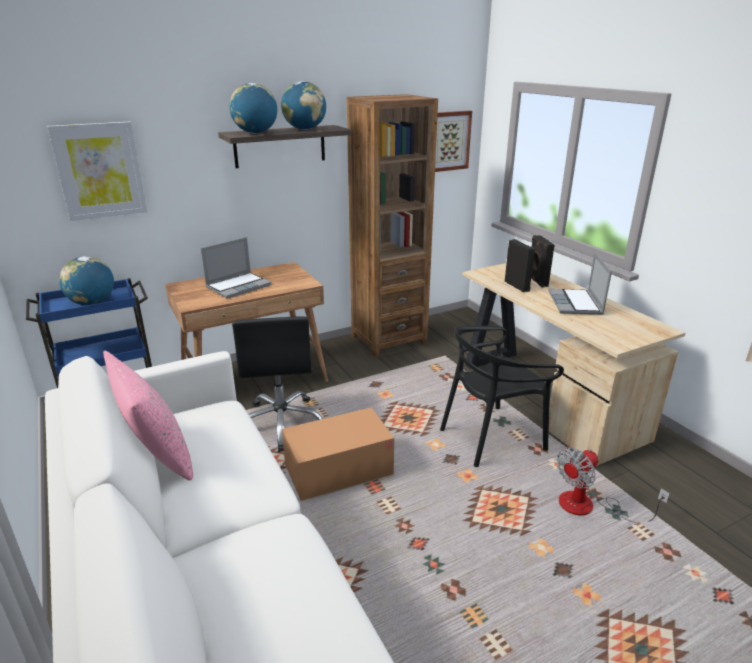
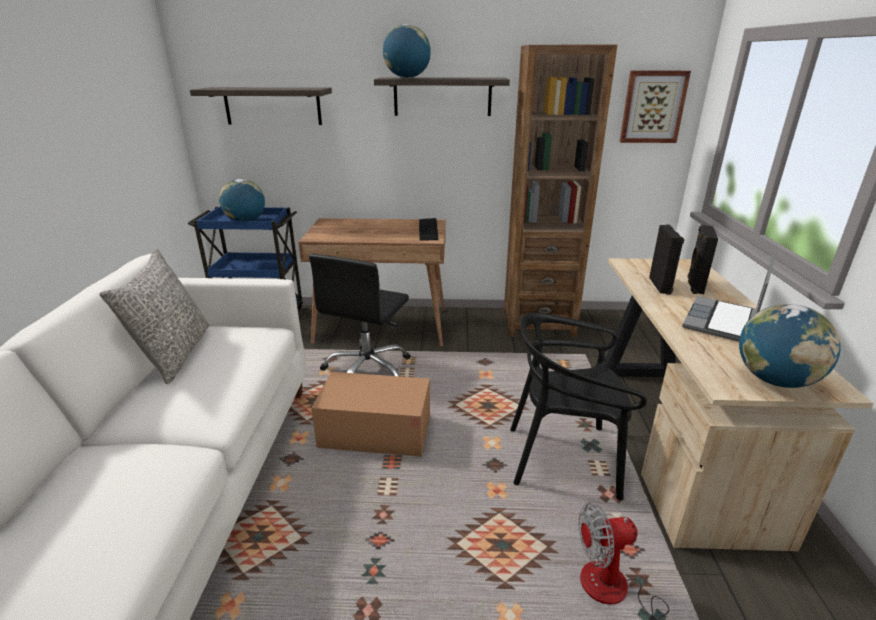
camera: 30 degrees right, 0 degrees up
(99, 171) = (272, 106): picture -> shelf
(157, 454) = (174, 354): pink pillow -> grey pillow
(239, 286) = (370, 230): laptop -> none
(292, 274) = (428, 229): none -> keyboard
(305, 129) = (462, 78): globe -> globe (775, 380)

